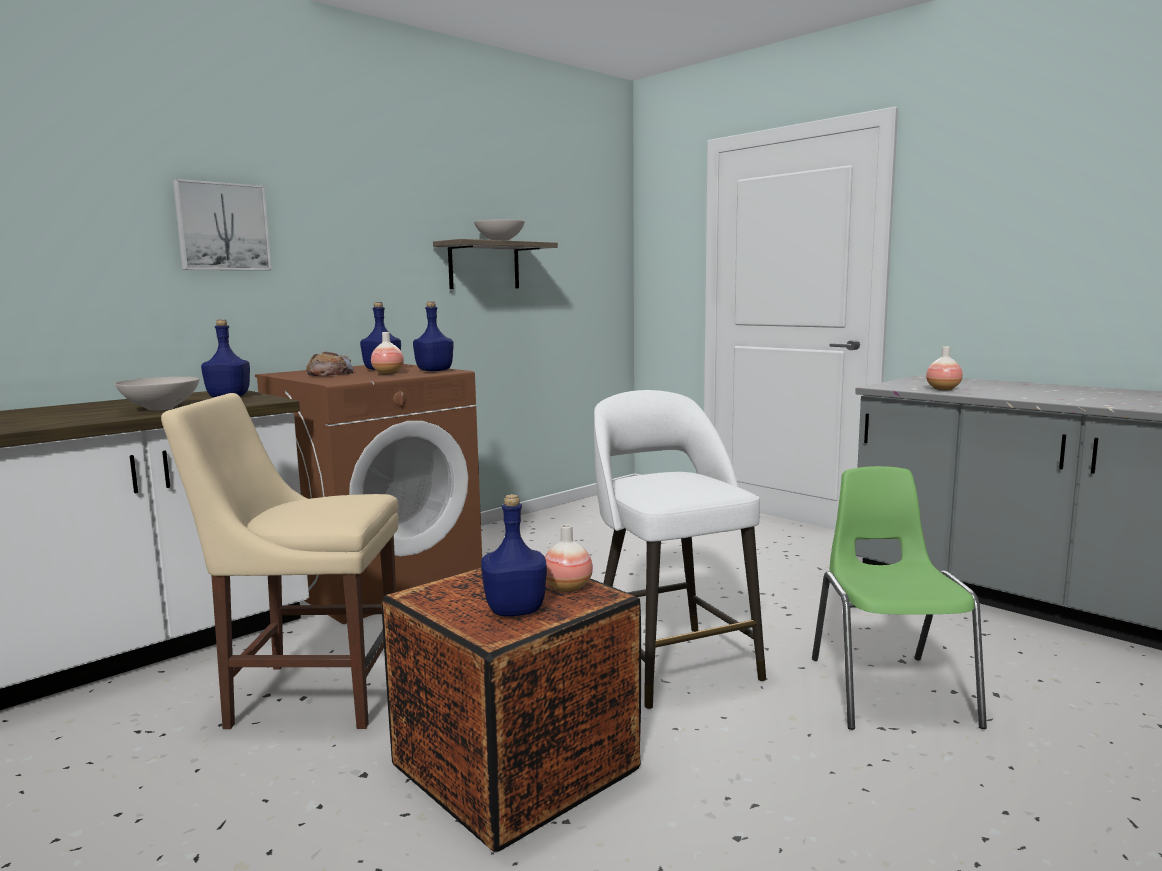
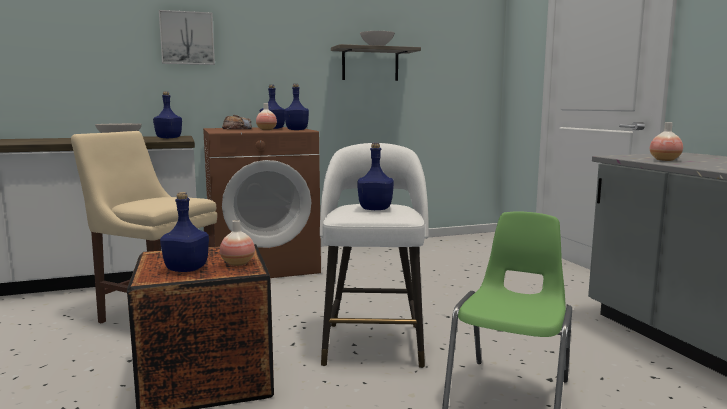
camera: 25 degrees right, 0 degrees up
(678, 482) = (375, 209): none -> blue bottle

